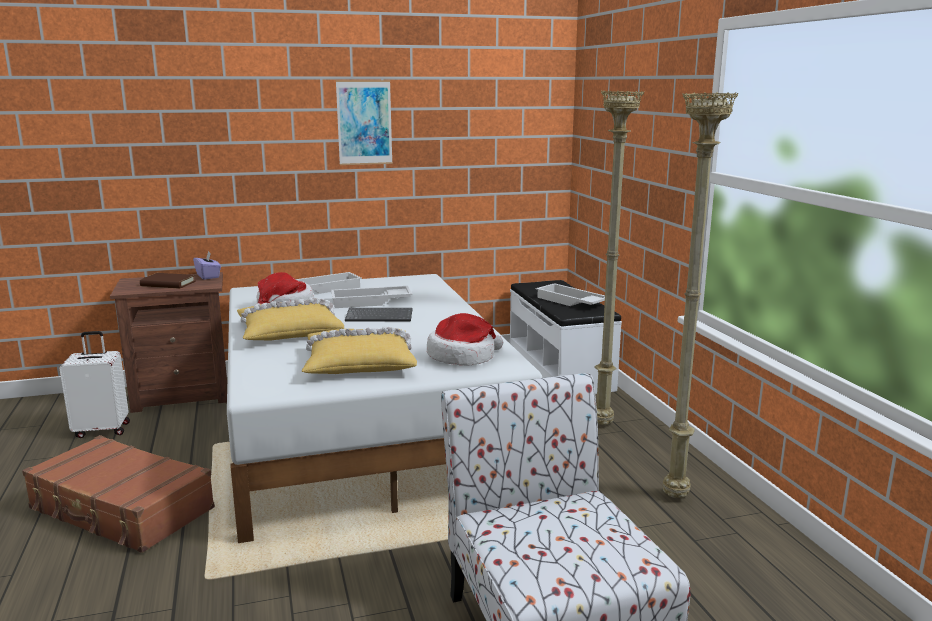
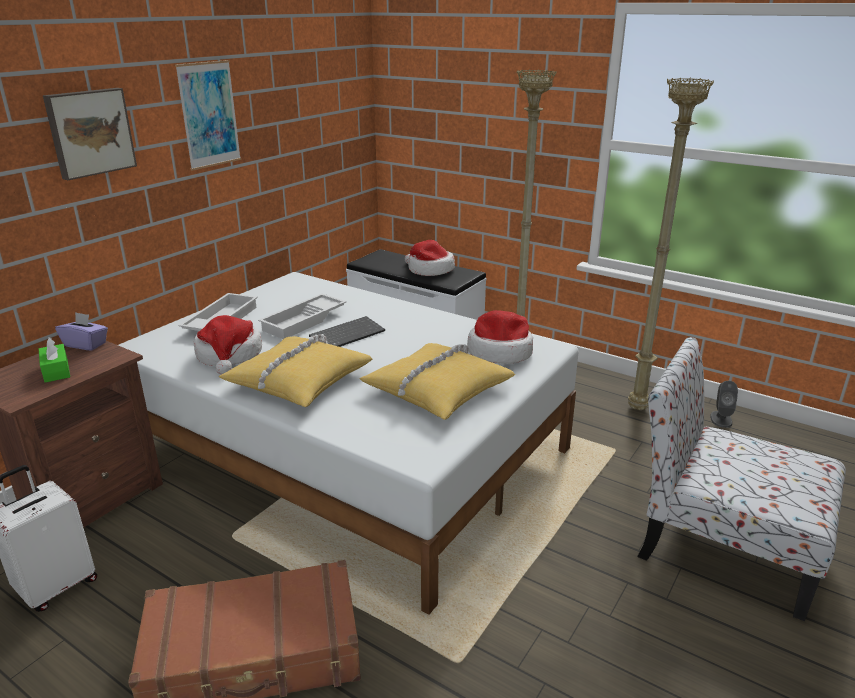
camera: 40 degrees left, 10 degrees up
(168, 284) = (56, 371): brown book -> green tissue box
(252, 123) = (90, 132): none -> picture
(570, 301) = (429, 270): white tray -> hat
(763, 543) = (721, 419): none -> grey speaker

